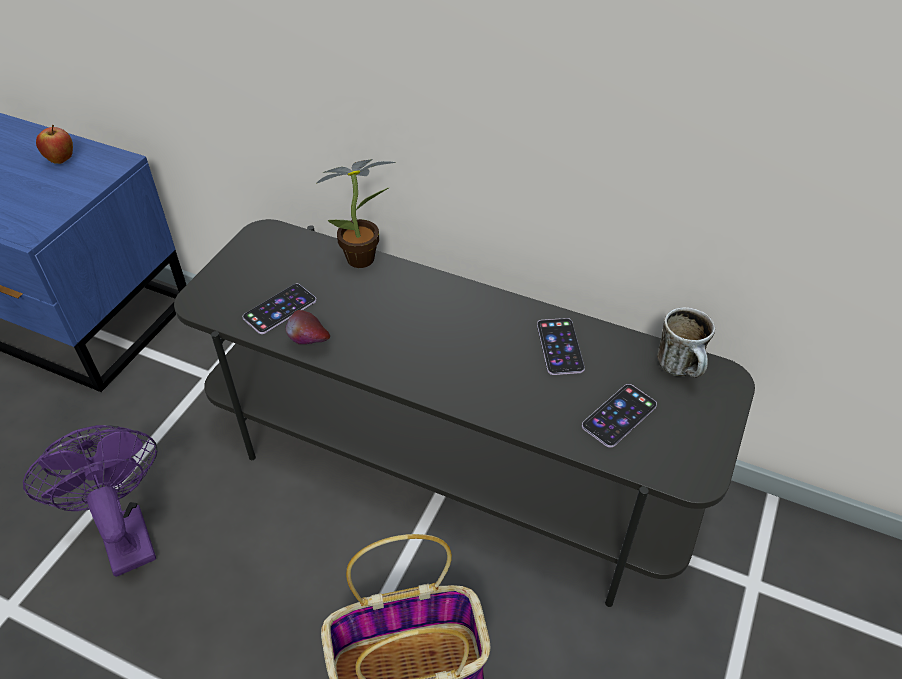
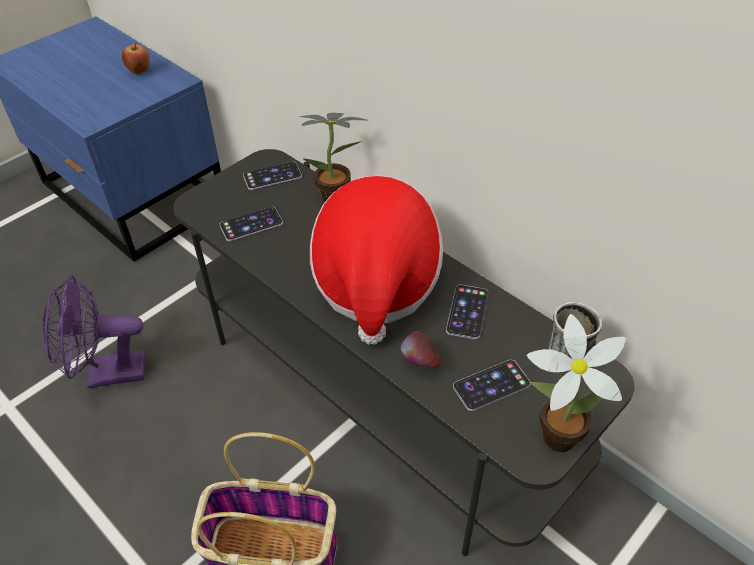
camera: 20 degrees right, 0 degrees up
(124, 532) = (107, 374): purple fan -> purple fan turned 90 degrees counterclockwise
(278, 250) = (272, 176): none -> phone
(310, 343) = (261, 258): apple -> apple (420, 364)
(450, 339) = (375, 282): none -> hat
(701, 449) = (553, 436): none -> potted plant

